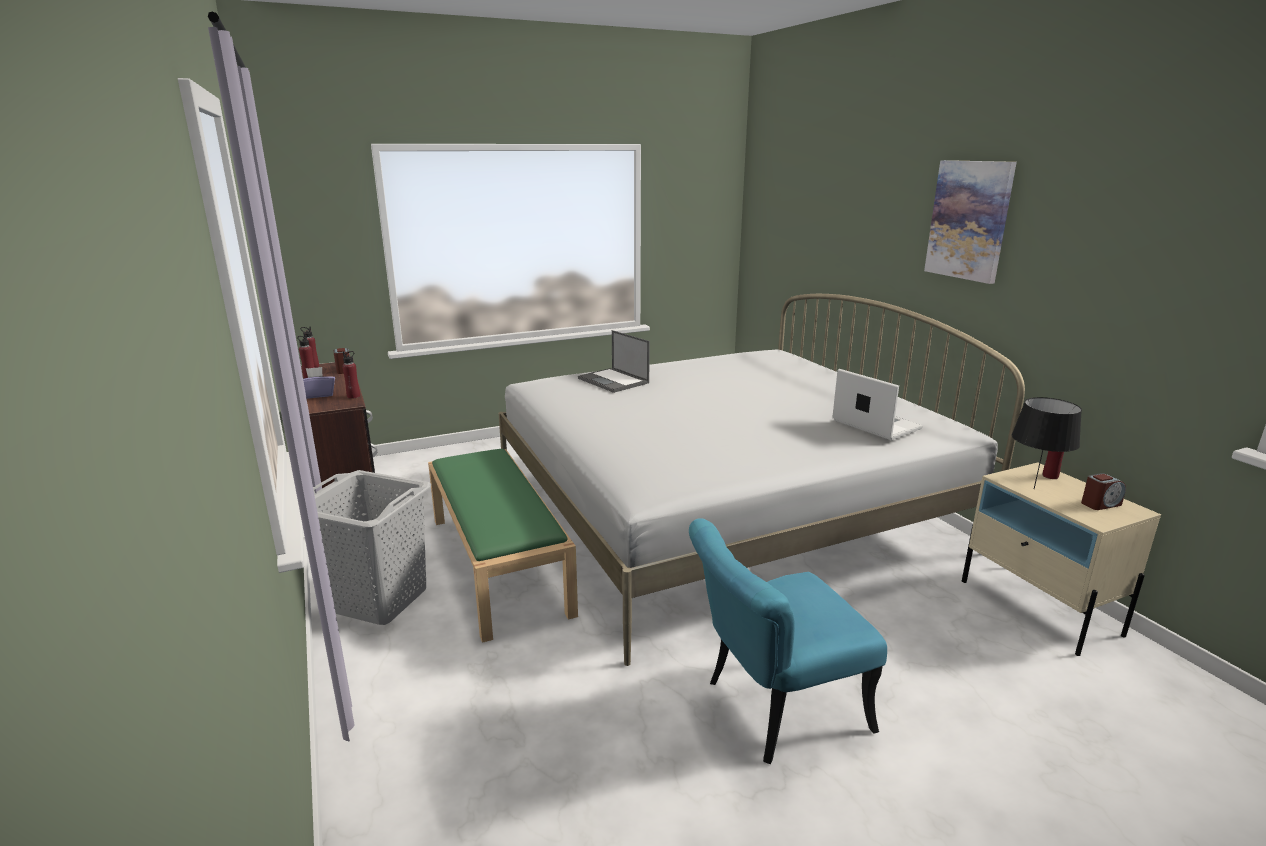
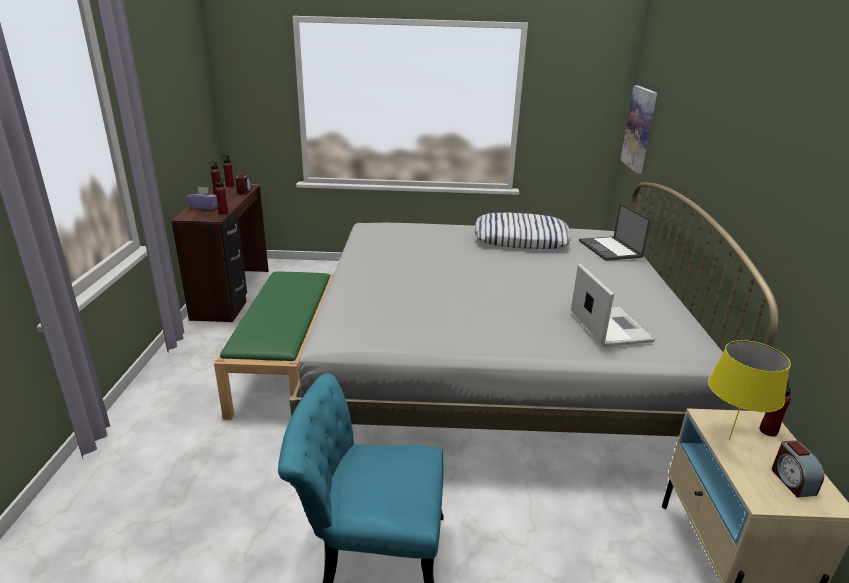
camera: 25 degrees right, 5 degrees up
(379, 599) = (192, 365): grey laundry basket -> none
(614, 381) = (428, 235): laptop -> laptop (610, 249)
(707, 368) = (521, 238): none -> pillow
(969, 220) = (776, 127): picture -> picture (639, 128)
(1033, 488) = (728, 439): black table lamp -> yellow table lamp
(1100, 504) = (792, 481): alarm clock -> alarm clock turned 75 degrees clockwise

